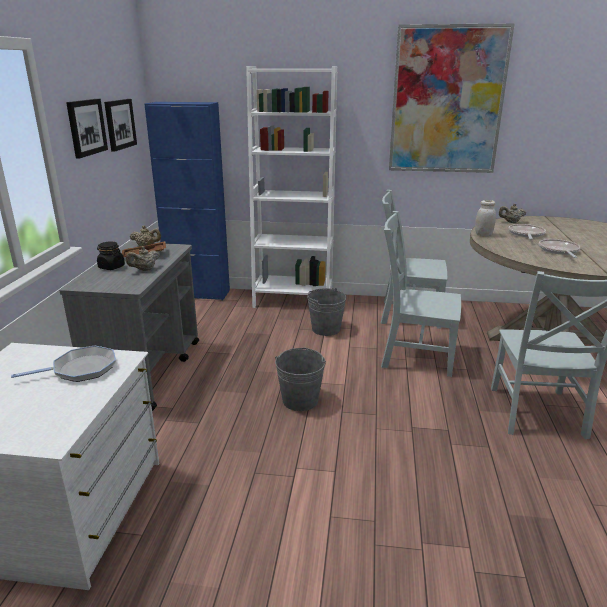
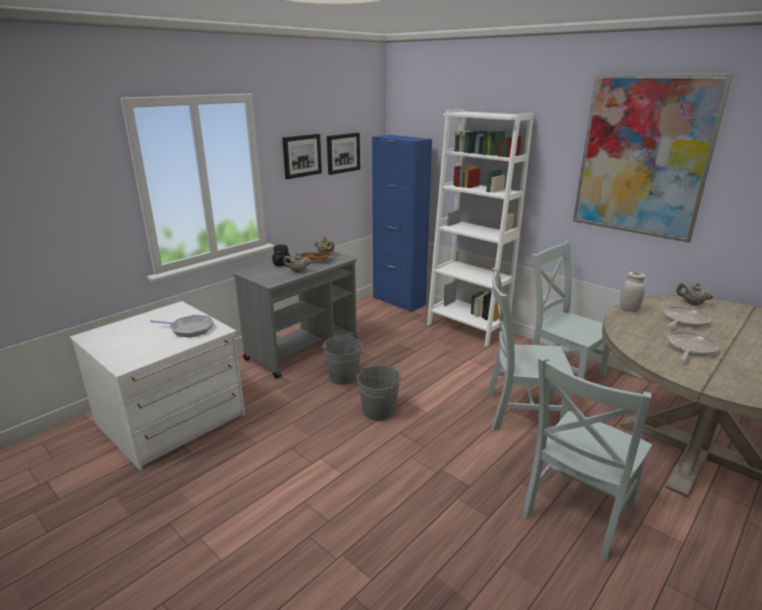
camera: 35 degrees right, 0 degrees up
(326, 329) = (466, 361): grey bucket -> grey bucket (343, 377)
(414, 356) = (519, 412): grey chair -> grey chair turned 45 degrees counterclockwise

